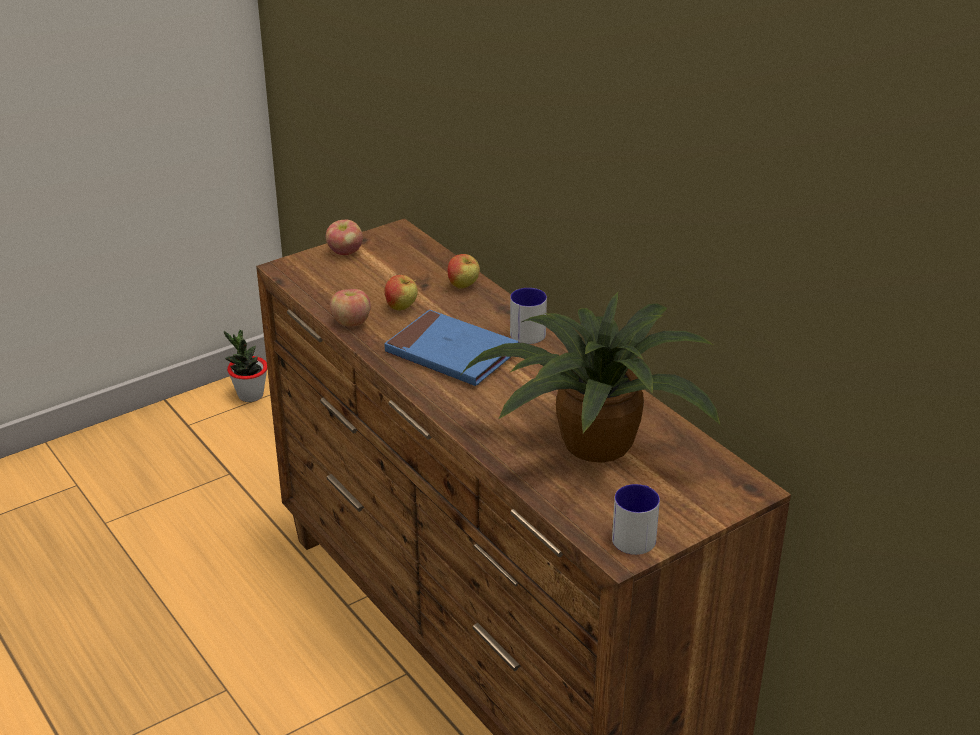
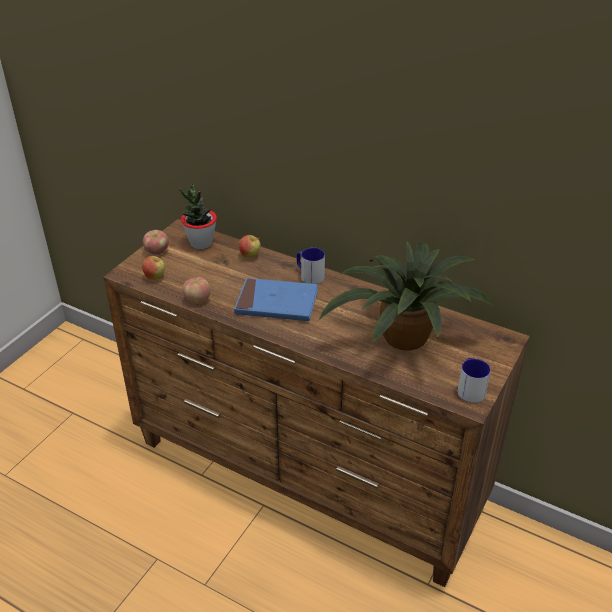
camera: 25 degrees left, 5 degrees up
(250, 395) = (55, 356): potted plant -> potted plant (201, 243)
(401, 308) = (222, 281): apple -> apple (155, 277)

